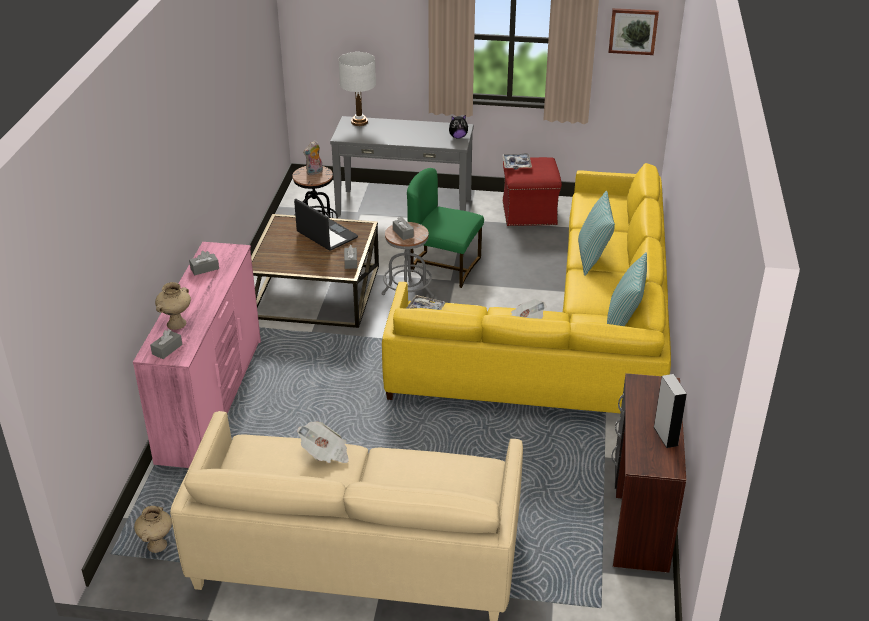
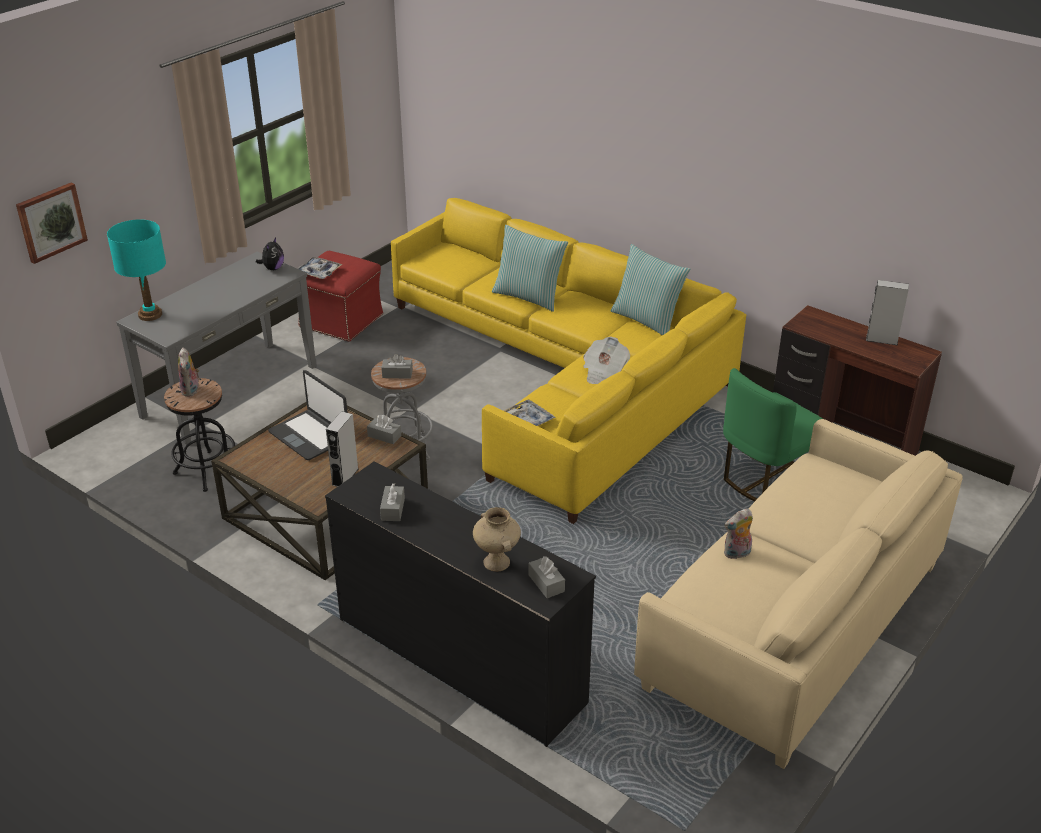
camera: 60 degrees left, 0 degrees up
(157, 546) = (695, 782): beige vase -> none
(212, 399) = (460, 659): pink dresser -> black dresser
(295, 264) = (345, 476): none -> grey speaker
(325, 454) = (737, 554): newspaper -> plush toy
(326, 235) = (310, 435): laptop -> laptop turned 120 degrees counterclockwise
(359, 122) = (150, 314): white table lamp -> turquoise table lamp
(444, 266) = (377, 406): green chair -> green chair (768, 478)
(633, 31) = (362, 71): picture -> picture (51, 222)

